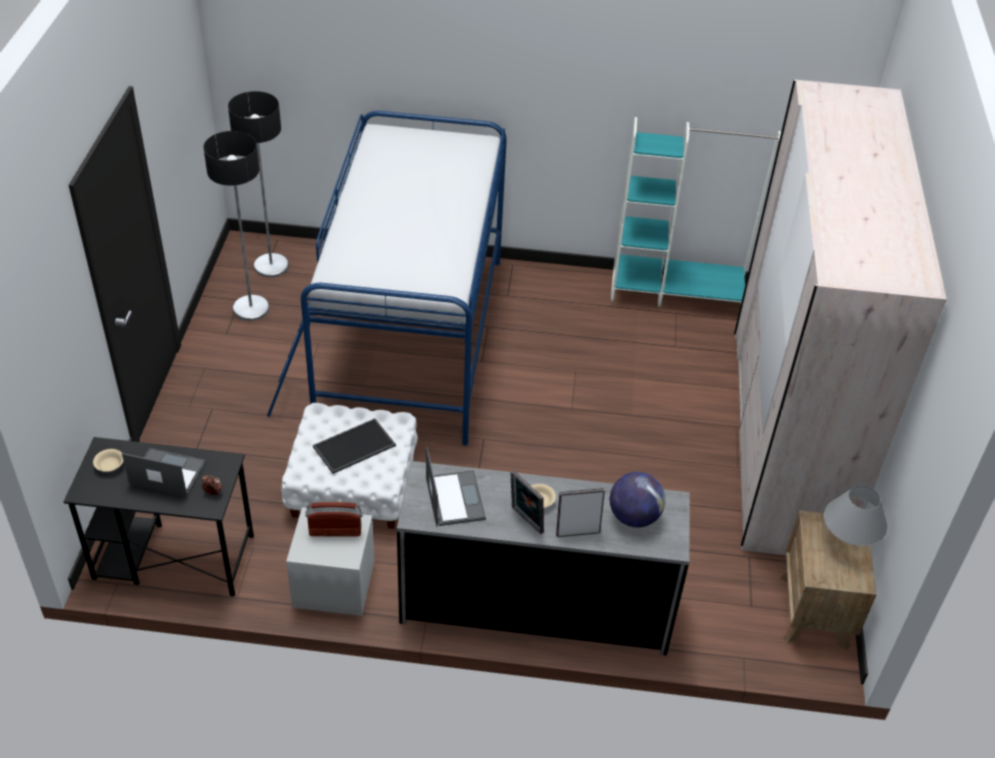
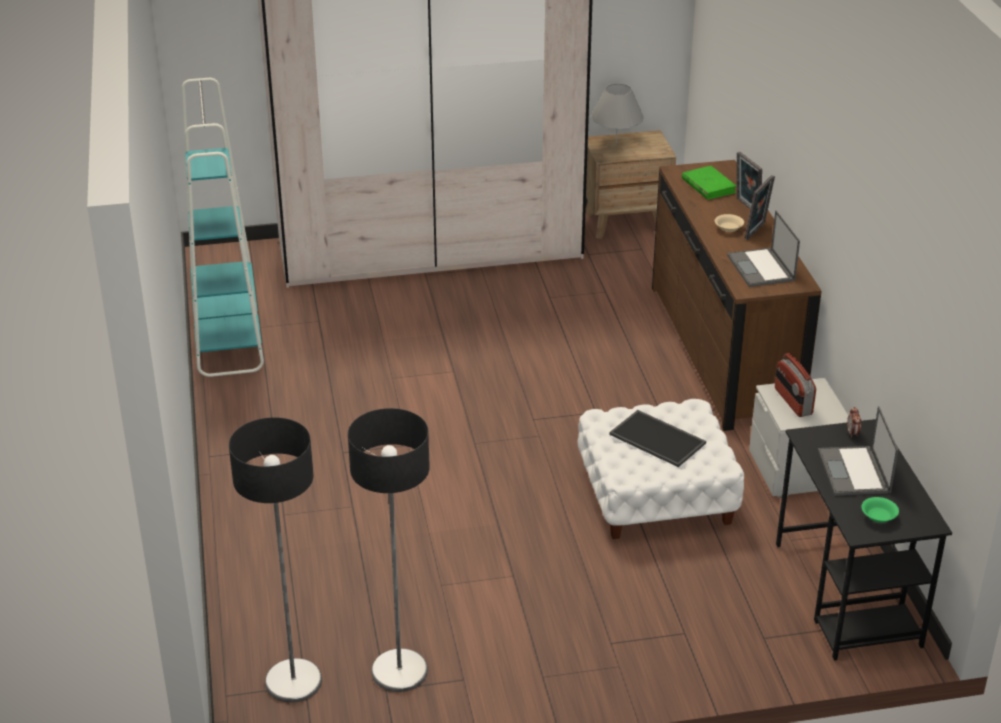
camera: 105 degrees left, 10 degrees down
(110, 465) = (878, 516): beige bowl -> green bowl
(409, 341) = (400, 508): blue bed -> none
(454, 498) = (761, 268): laptop -> laptop turned 75 degrees counterclockwise
(534, 603) = (722, 352): grey dresser -> brown dresser
(634, 517) = (708, 185): globe -> green book

